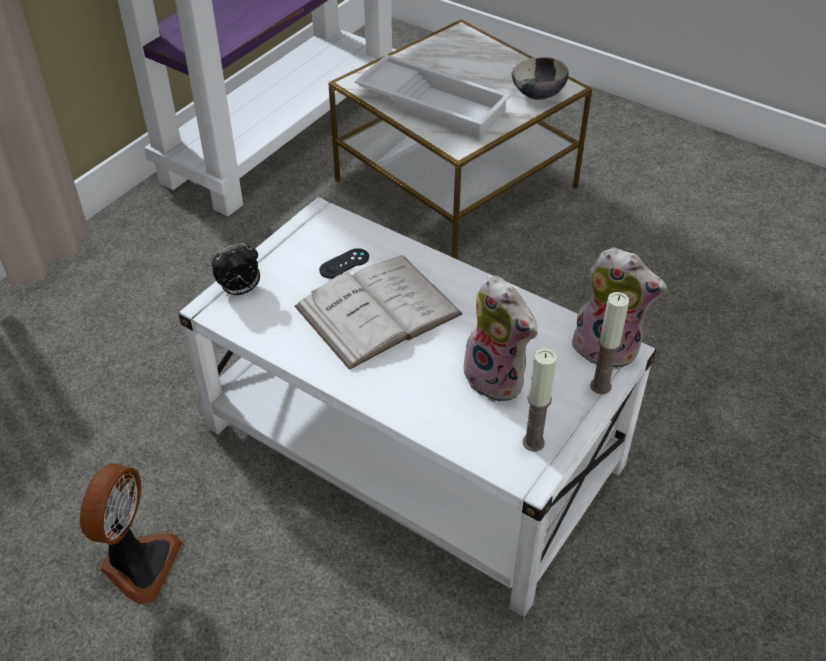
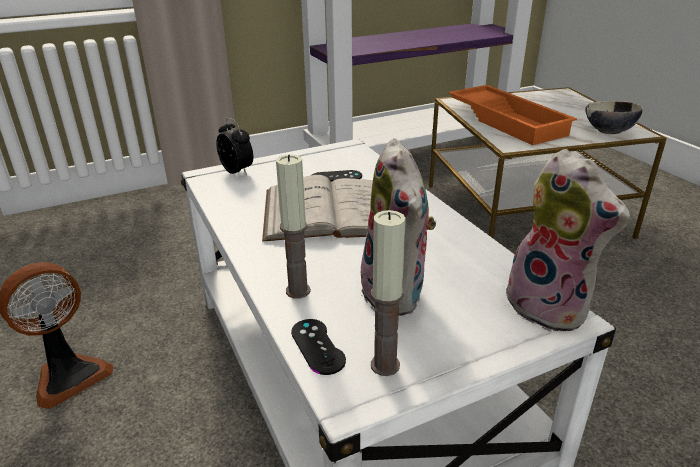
camera: 30 degrees right, 15 degrees down
(240, 291) = (238, 172): alarm clock -> alarm clock turned 135 degrees counterclockwise
(434, 104) = (508, 121): white tray -> orange tray
(478, 448) = (317, 346): none -> black game controller
(600, 386) = (514, 339): candle -> candle (298, 290)

